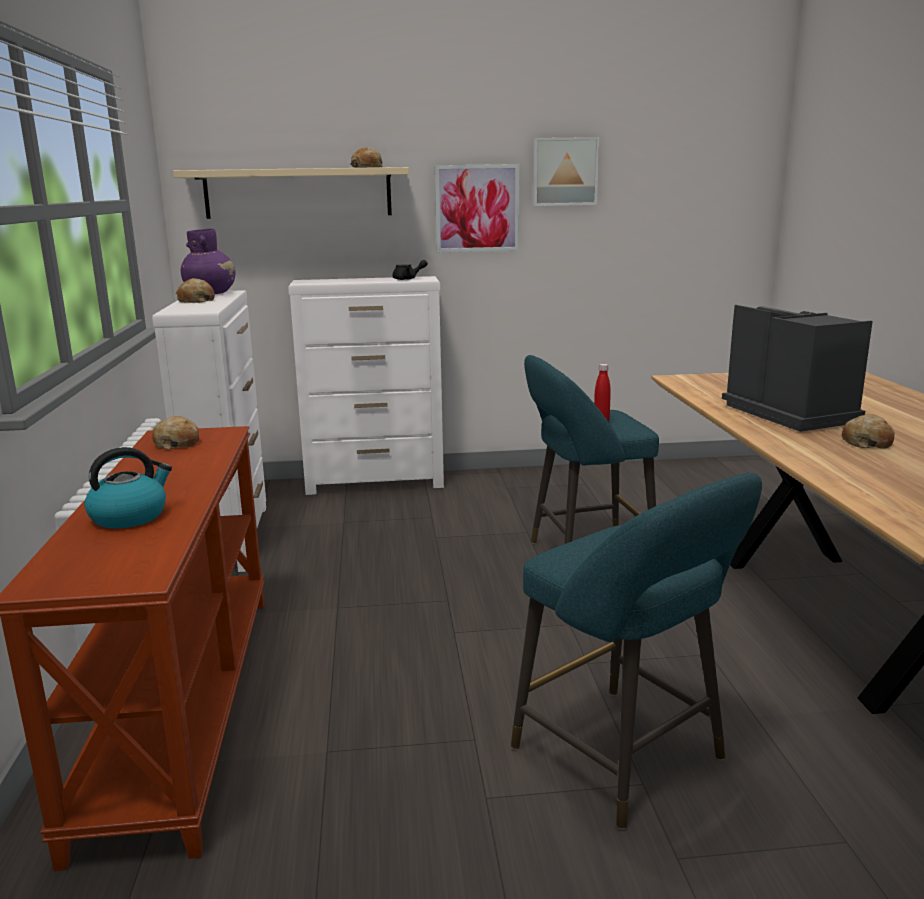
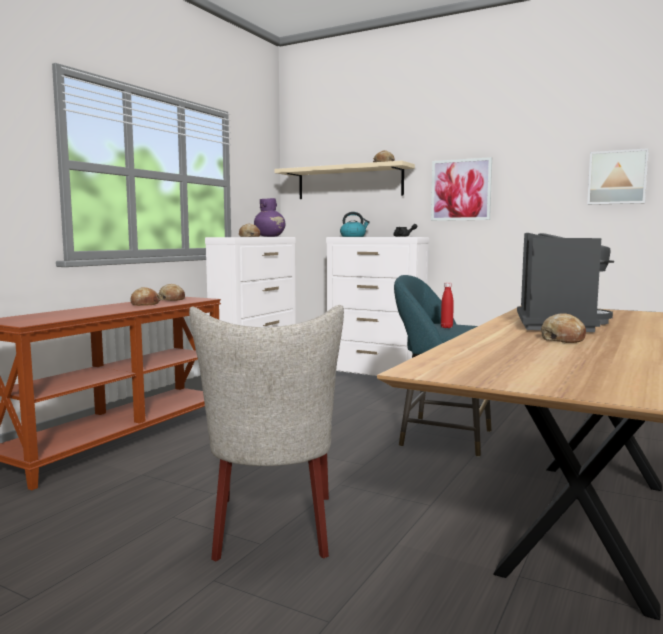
camera: 35 degrees right, 10 degrees down
(130, 516) = (80, 312): kettle -> kettle (353, 236)
(173, 466) = (144, 304): none -> bread
(564, 172) = (527, 161): picture -> picture (617, 177)
(626, 759) = (273, 530): turquoise stool -> beige chair

